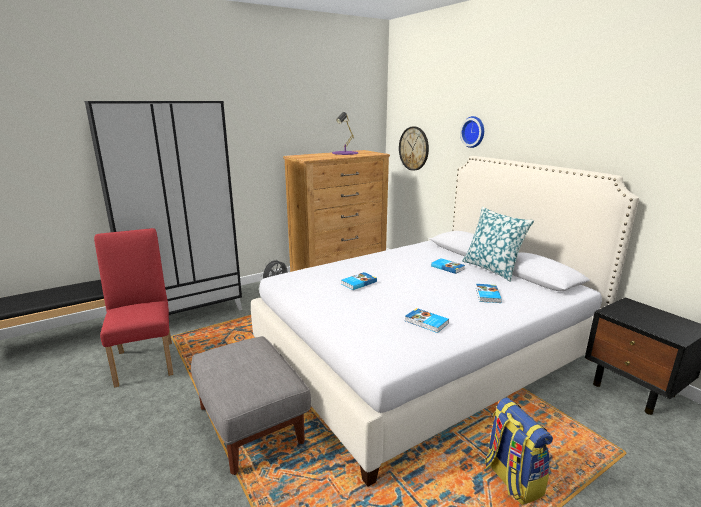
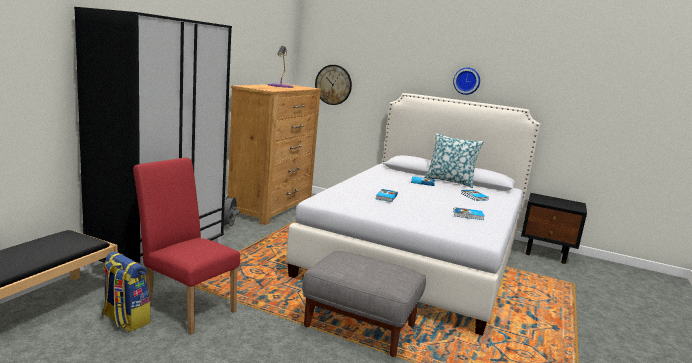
camera: 35 degrees left, 5 degrees down
(474, 132) = (402, 73): wall clock -> wall clock (467, 81)
(511, 479) = (543, 310): backpack -> backpack (125, 320)

